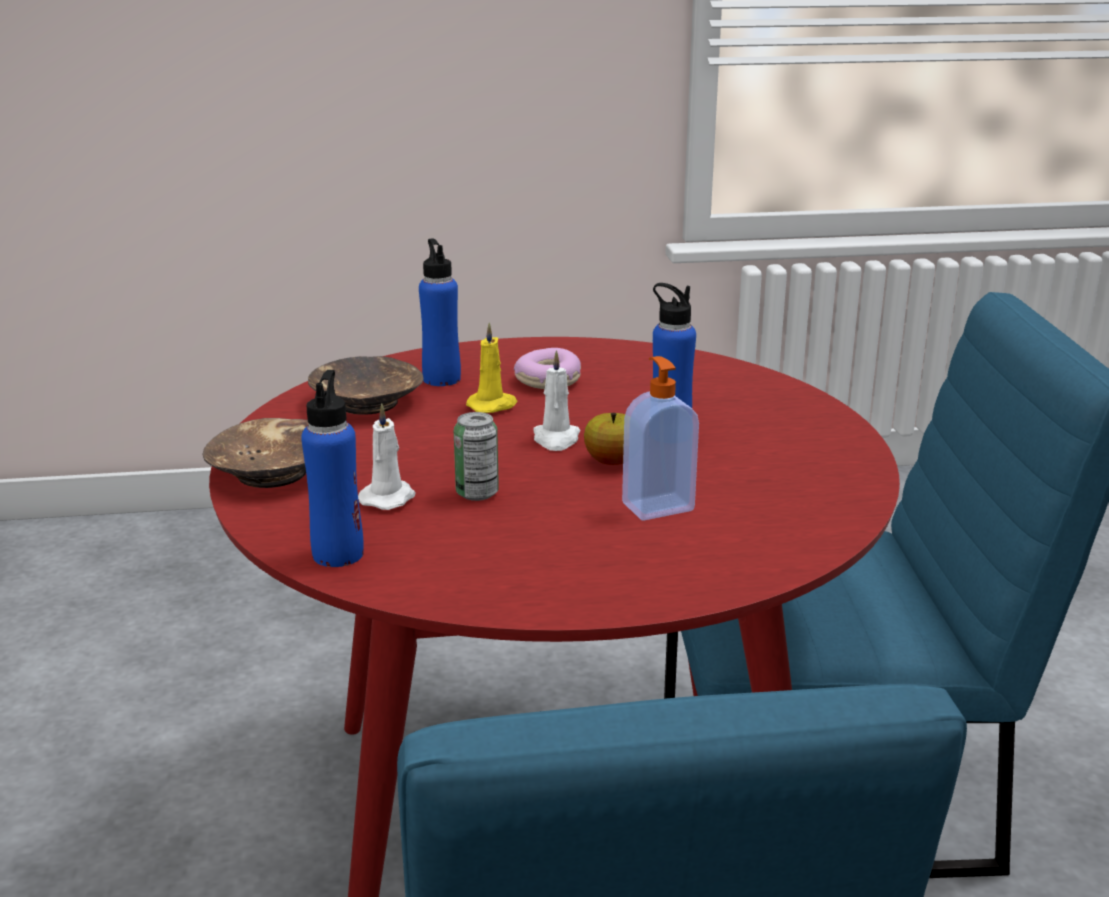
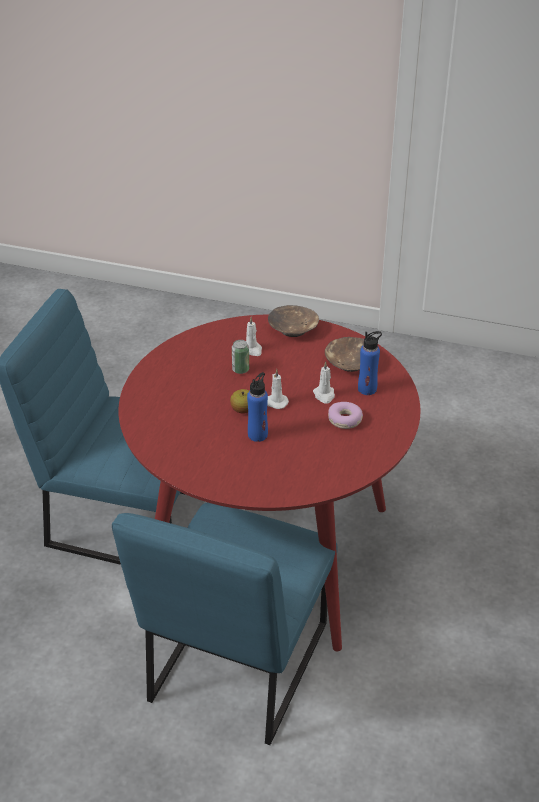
camera: 115 degrees right, 15 degrees up
(338, 554) = (218, 332): blue bottle -> none
(493, 406) = (324, 395): yellow candle -> white candle
(657, 506) = (197, 408): soap dispenser -> none

